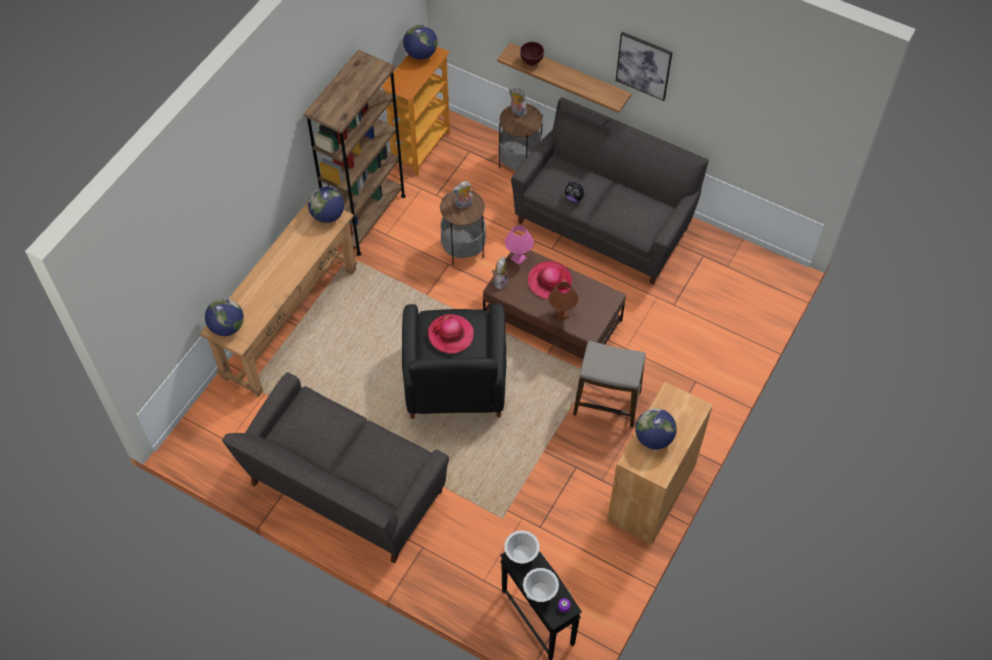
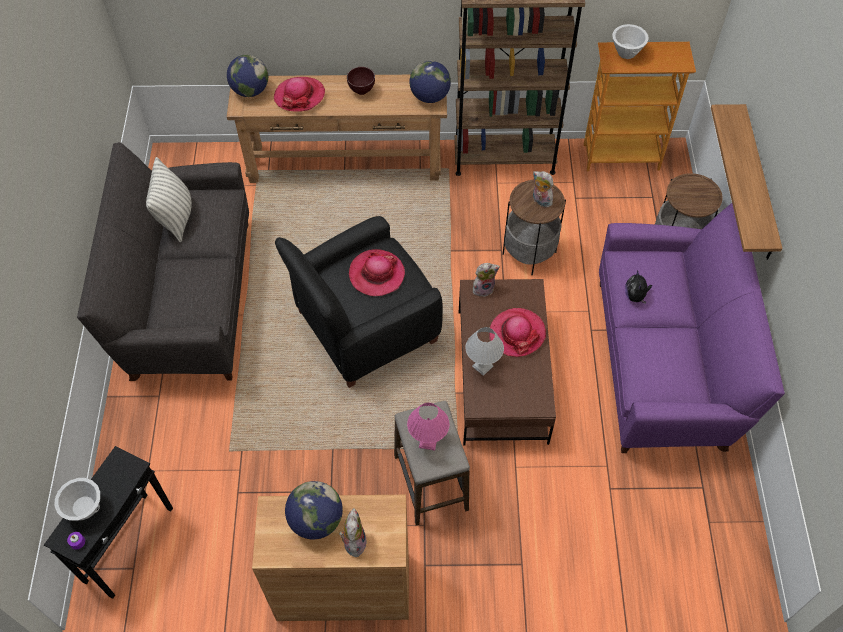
camera: 60 degrees right, 0 degrees up
(260, 297) = (299, 96): none -> hat
(303, 441) = (176, 217): none -> pillow
(421, 54) = (670, 51): globe -> none
(517, 111) = (701, 186): plush toy -> plush toy (353, 542)
(519, 258) = (525, 291): pink table lamp -> pink table lamp (428, 442)
(521, 554) = (124, 466): white bowl -> white bowl (627, 52)
(531, 63) = (735, 135): brown bowl -> brown bowl (361, 91)
(562, 314) = (483, 366): brown table lamp -> white table lamp
(604, 223) = (664, 363): grey sofa -> purple sofa
(644, 65) = (805, 220): picture -> none

